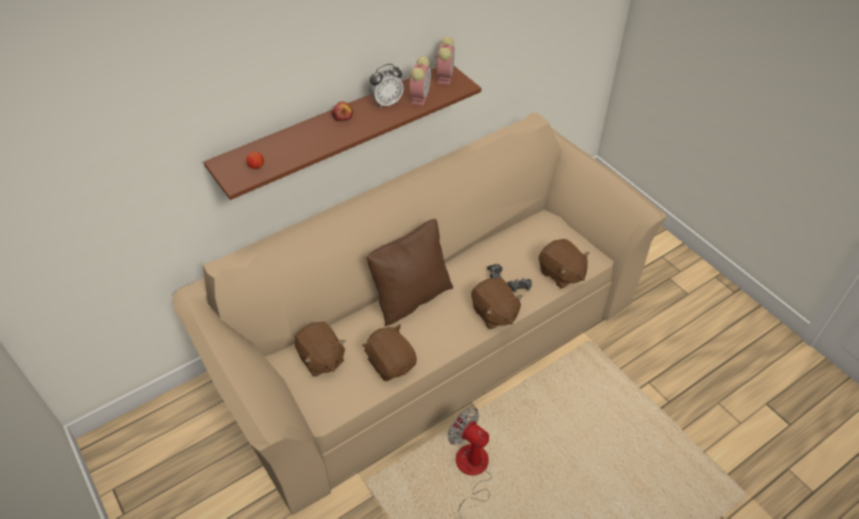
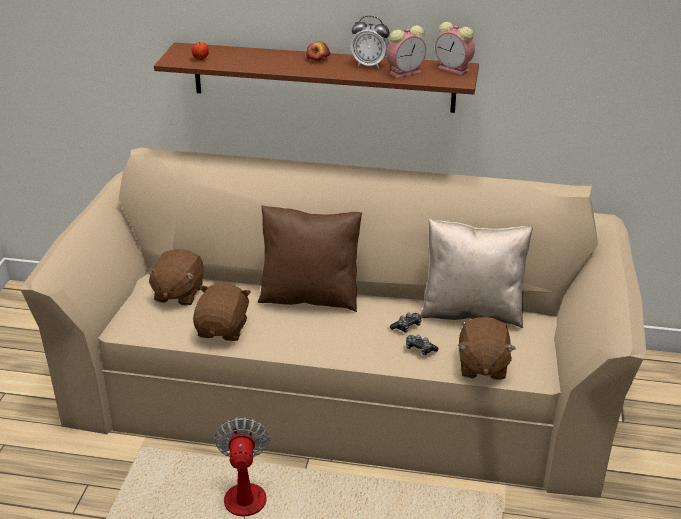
camera: 45 degrees right, 15 degrees down
(445, 76) = (454, 69): alarm clock -> alarm clock turned 75 degrees clockwise
(494, 313) = (365, 352): brown plush toy -> none
(511, 239) = (472, 311): none -> beige pillow

